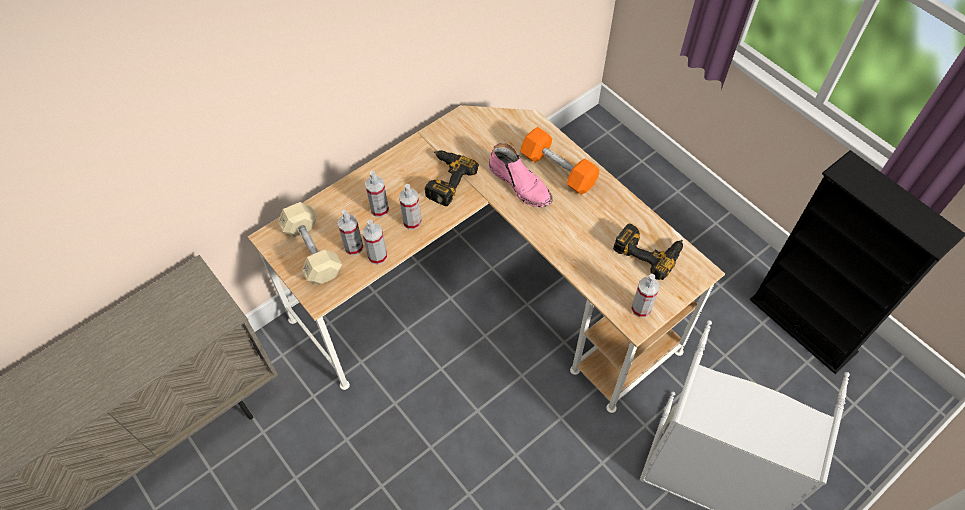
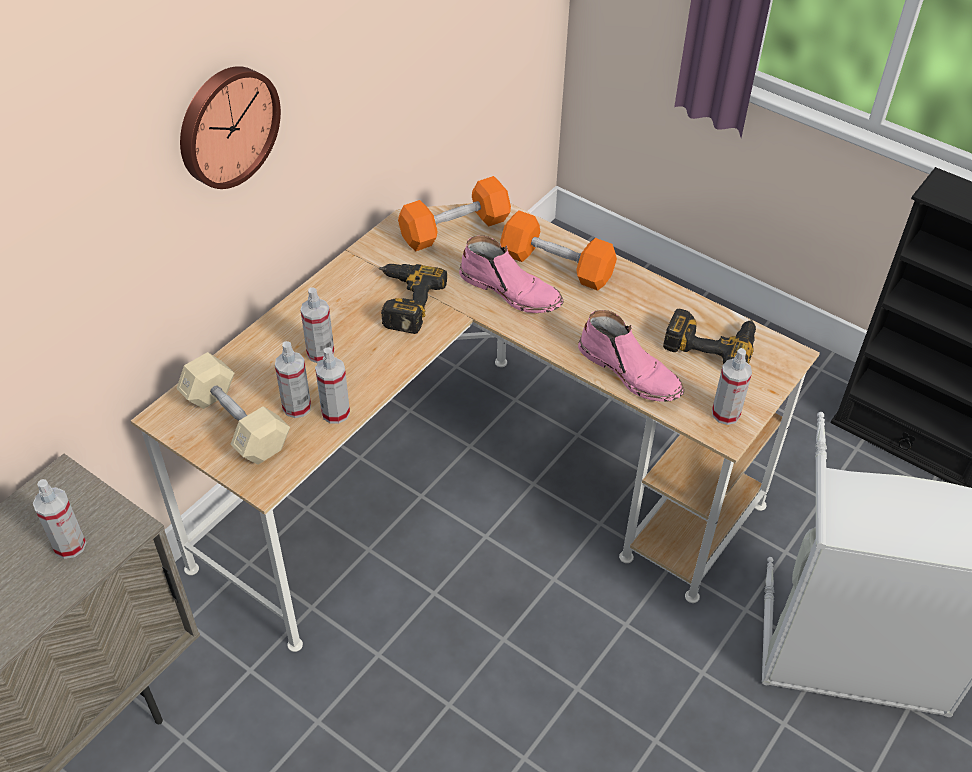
camera: 15 degrees left, 10 degrees down
(323, 57) = (226, 125): none -> wall clock
(412, 222) = (372, 361): spray bottle -> spray bottle (70, 545)
(496, 128) = (455, 229): none -> orange dumbbell
(584, 263) = (630, 372): none -> pink boot

